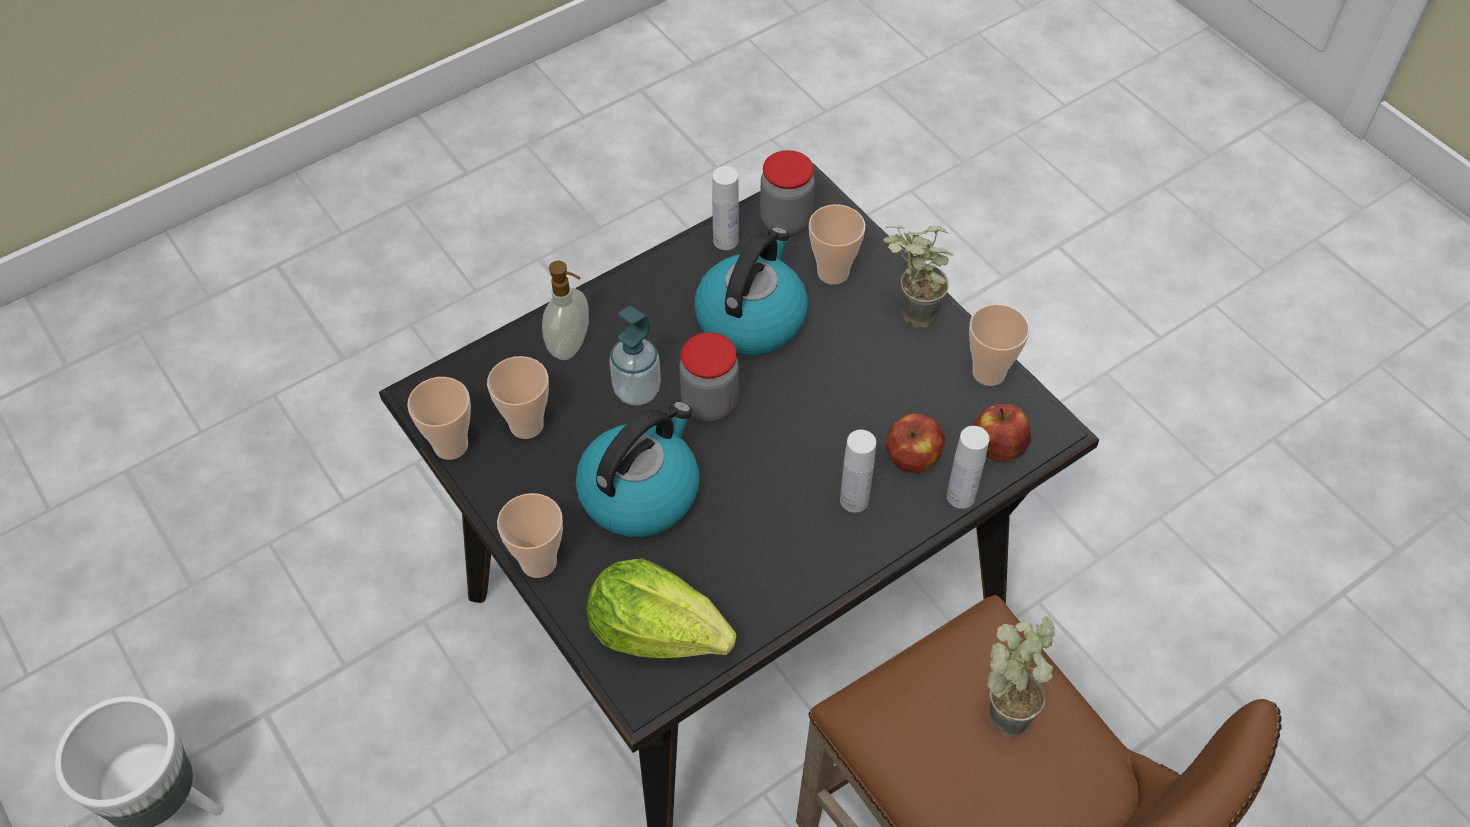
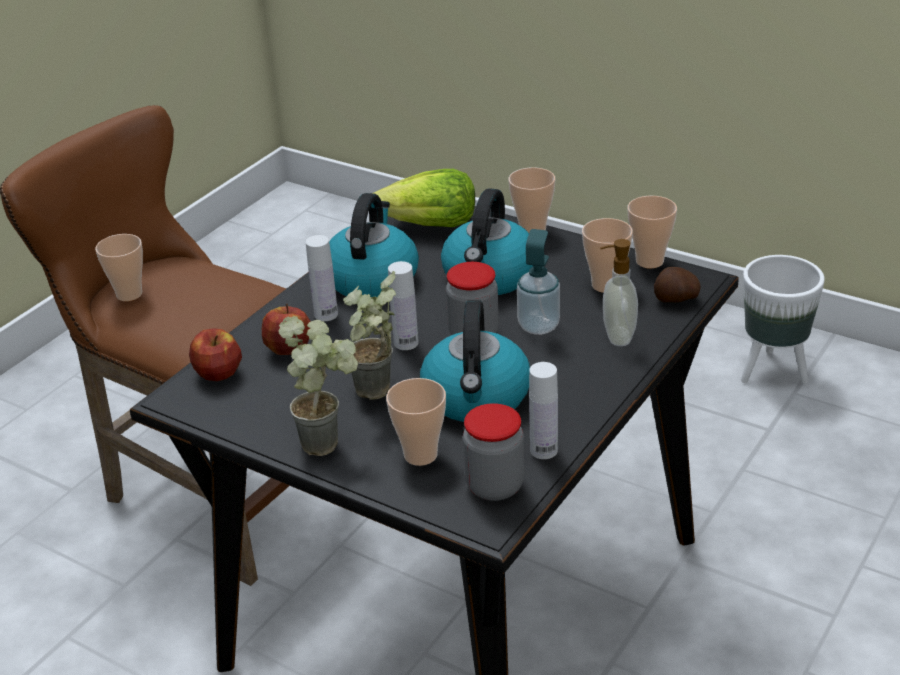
camera: 160 degrees right, 20 degrees down
(474, 374) = (675, 299): none -> potato
(777, 547) = (372, 278): none -> kettle
(961, 496) = (242, 338): white bottle -> white bottle (406, 343)
(988, 373) = (239, 421): cup -> cup (129, 294)
(1007, 706) = (186, 310): potted plant -> potted plant (377, 396)

